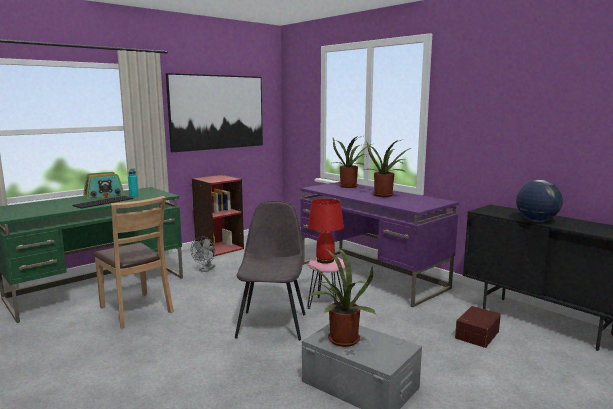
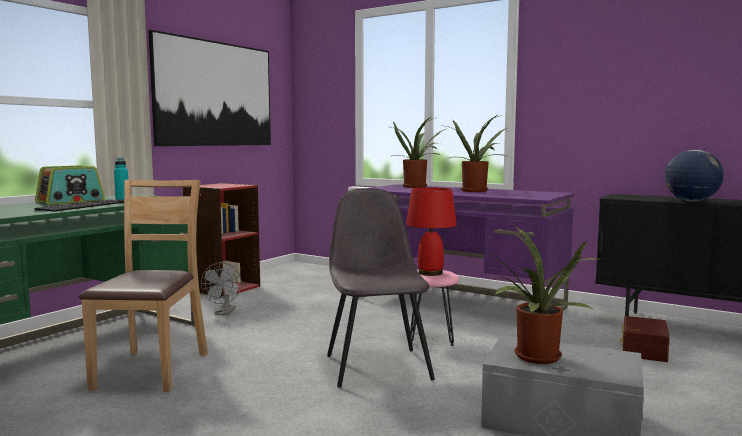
camera: 15 degrees left, 5 degrees down
(135, 310) = (151, 369): brown chair -> brown chair turned 120 degrees counterclockwise

